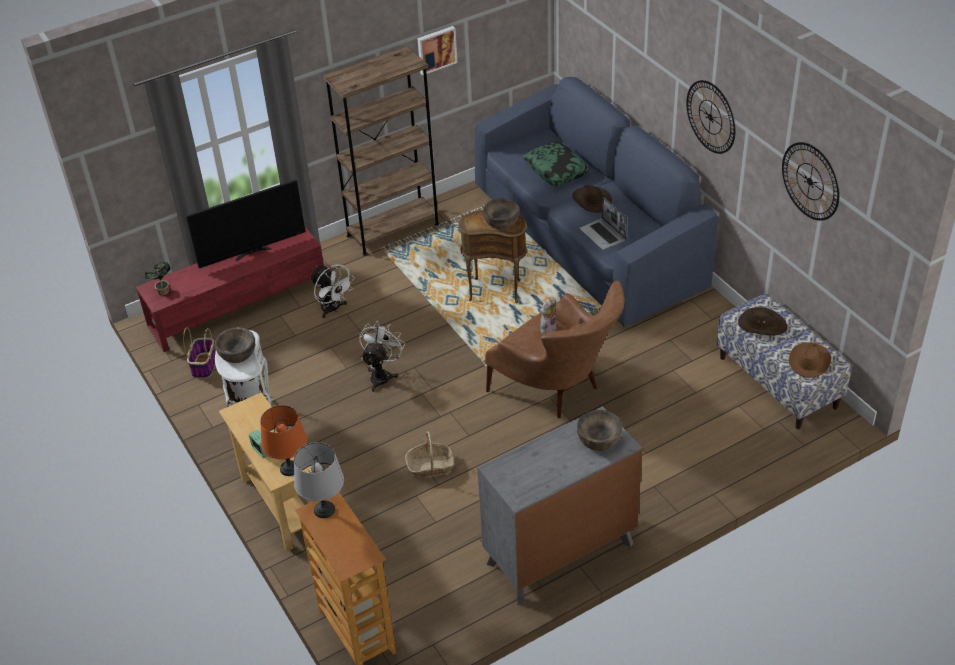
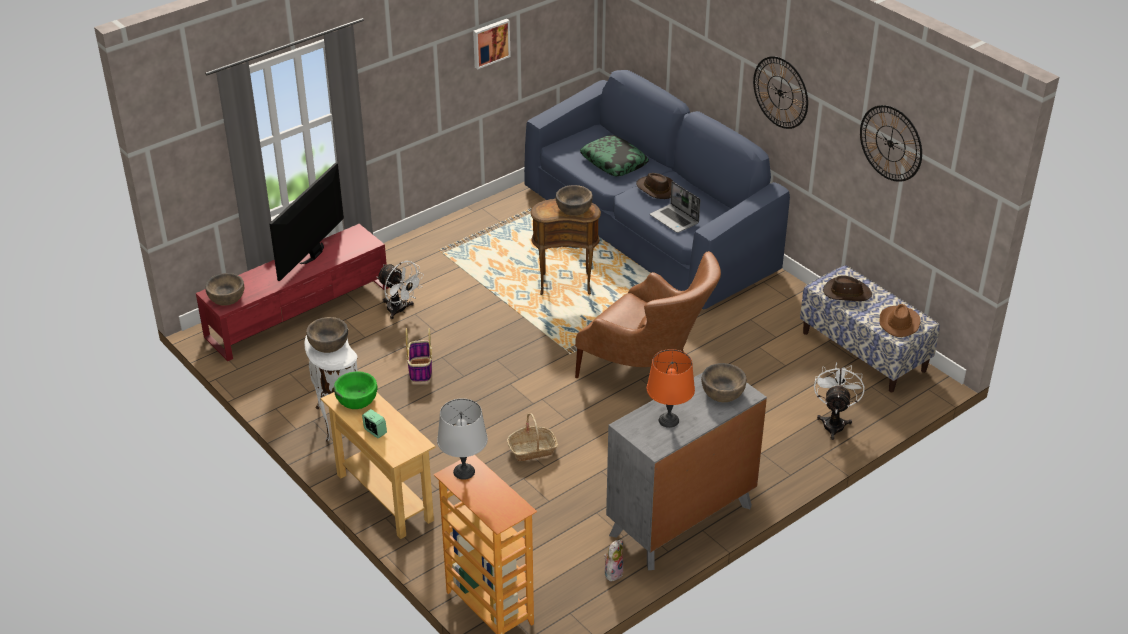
camera: 10 degrees left, 5 degrees down
(163, 293) = (226, 297): potted plant -> brown bowl
(204, 365) = (274, 371): basket -> basket (420, 369)
(252, 252) = (314, 254): television -> television turned 150 degrees clockwise
(252, 414) = (356, 399): none -> green bowl
(290, 468) = (408, 445): orange table lamp -> orange table lamp (668, 420)
(382, 375) = (464, 369): white fan -> white fan (834, 422)
(393, 230) = (447, 233): brown bookcase -> none
(547, 328) = (636, 307): plush toy -> plush toy (613, 572)

